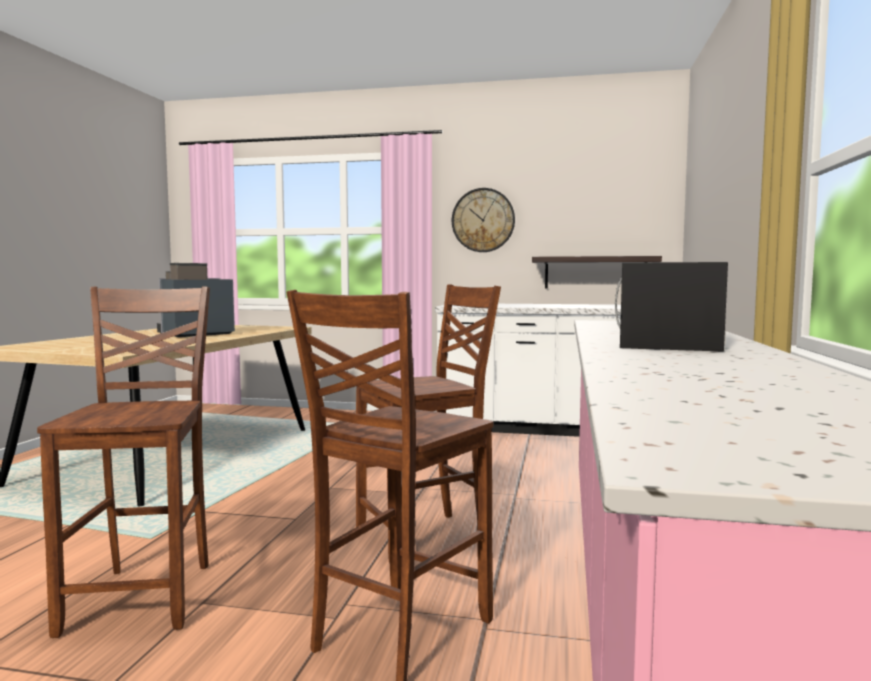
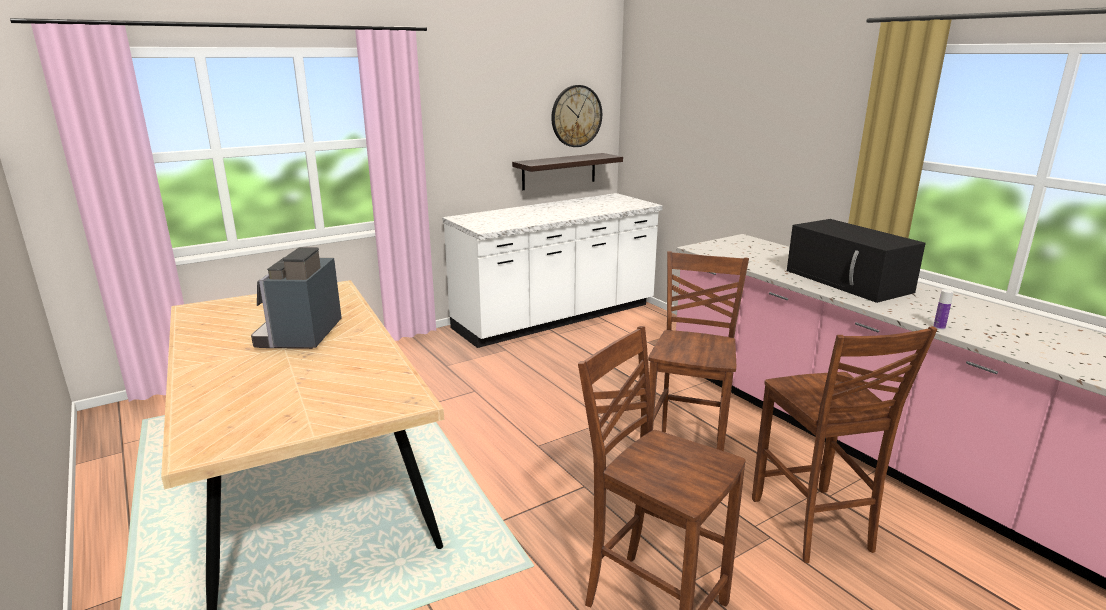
camera: 45 degrees left, 15 degrees up
(483, 220) = (465, 126): wall clock -> wall clock (576, 116)
(606, 362) = (939, 327): none -> bottle

